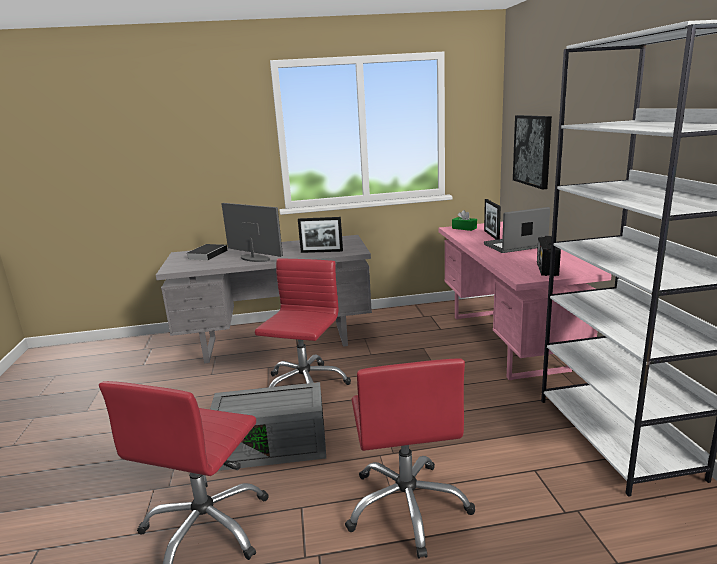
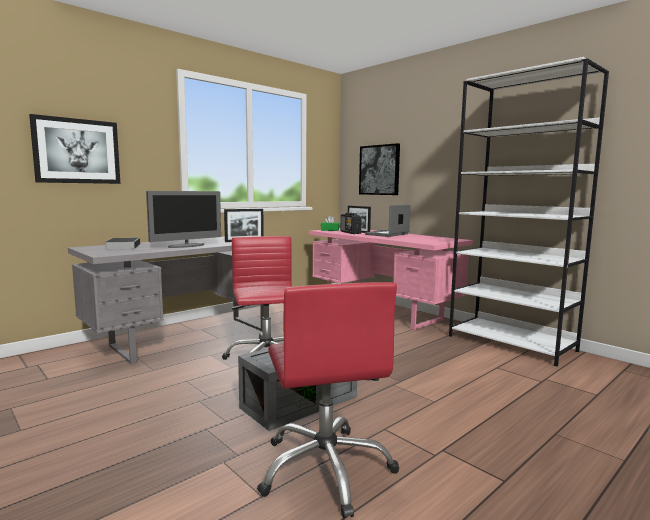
camera: 35 degrees left, 10 degrees down
(179, 162) = (77, 151): none -> picture
(254, 258) = (187, 246): monitor -> monitor turned 135 degrees clockwise
(408, 506) = (456, 405): red office chair -> none
(547, 269) = (435, 240): radio -> radio (350, 233)

